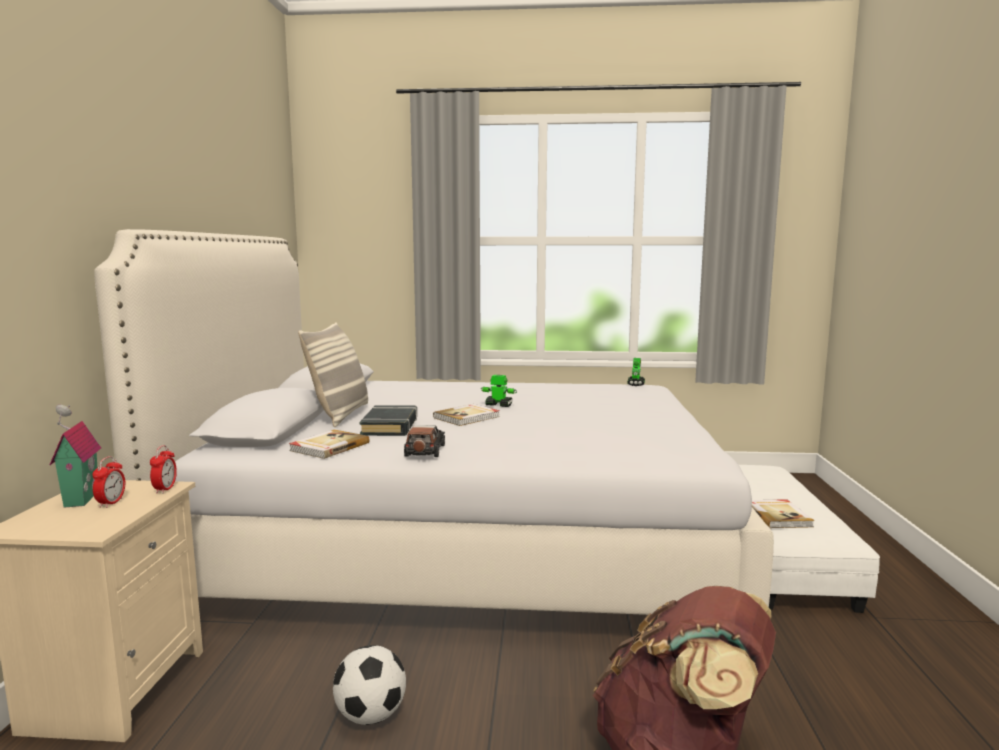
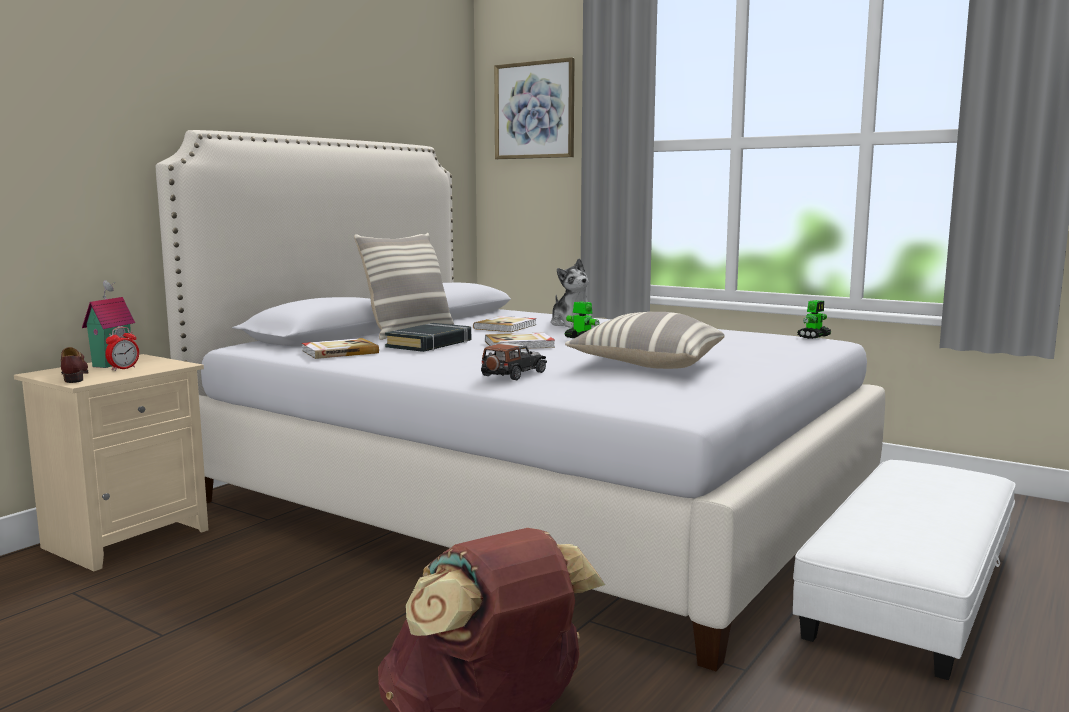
camera: 30 degrees right, 0 degrees up
(69, 524) = (75, 376): none -> brown shoe
(165, 489) = (173, 366): alarm clock -> none
(359, 207) = (534, 110): none -> picture
(370, 715) = (267, 606): football -> none
(425, 451) = (411, 364): toy car -> toy car (513, 374)
(455, 391) = (572, 324): none -> plush toy
(600, 424) = (647, 365): none -> pillow
(778, 516) = (873, 522): book -> book (506, 327)

